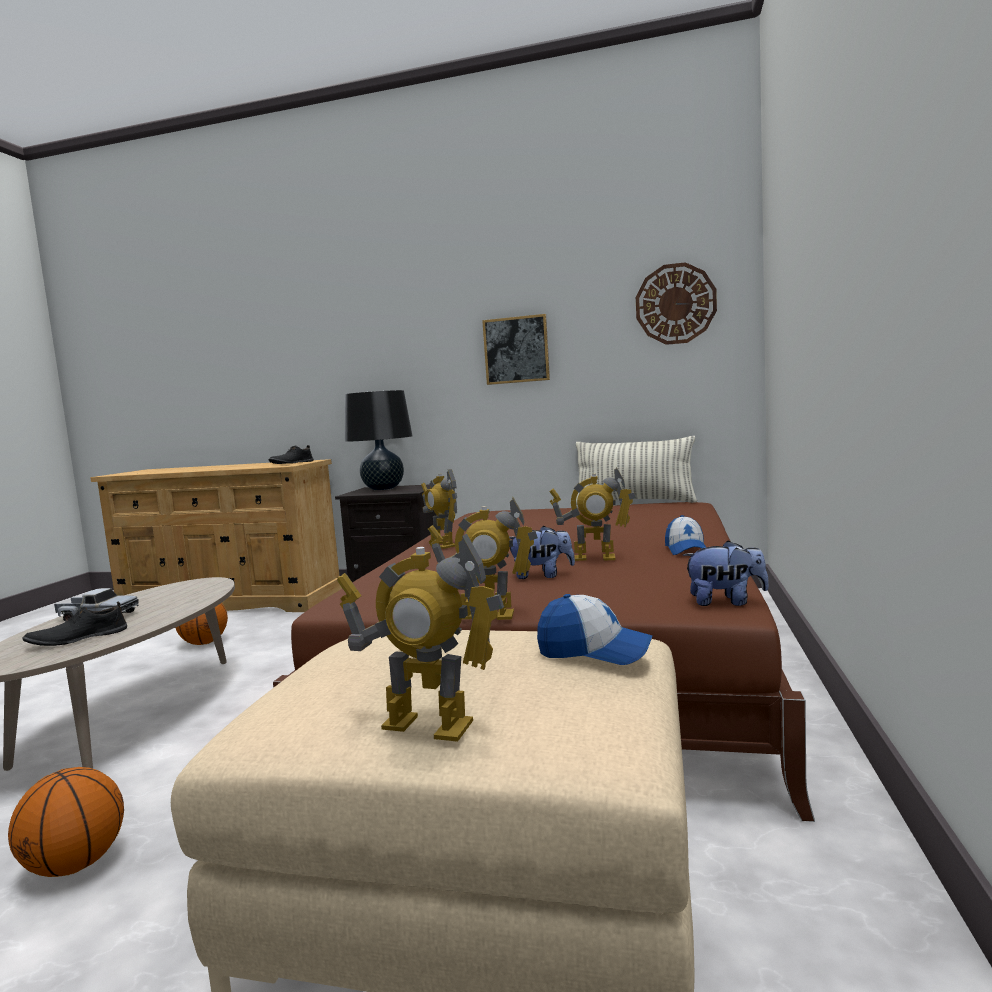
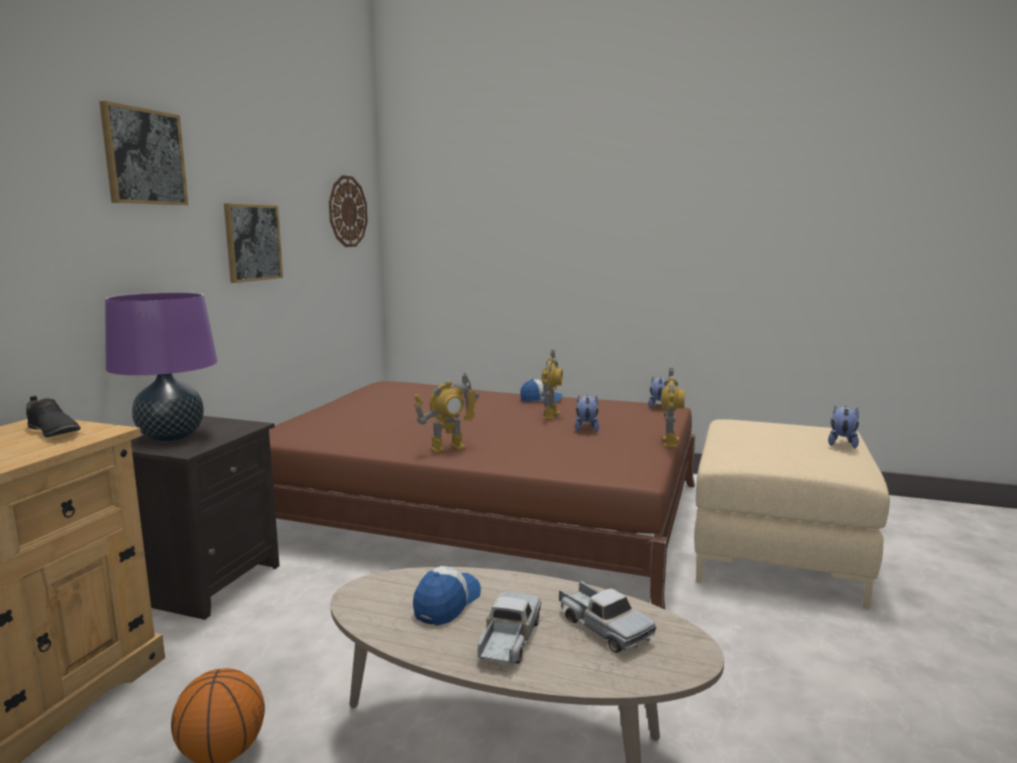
camera: 85 degrees left, 5 degrees up
(76, 865) = (784, 696): basketball -> none
(77, 638) = (603, 627): black shoe -> toy truck
(383, 488) = (171, 437): black table lamp -> purple table lamp
(410, 299) = (144, 157): none -> picture
(427, 725) = (842, 443): toy robot -> plush toy
(594, 651) = (758, 420): cap -> cap (447, 604)
(634, 502) = (348, 392): pillow -> none

